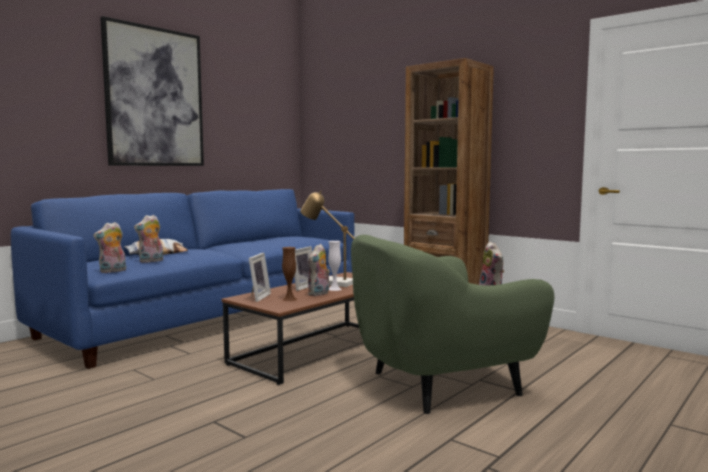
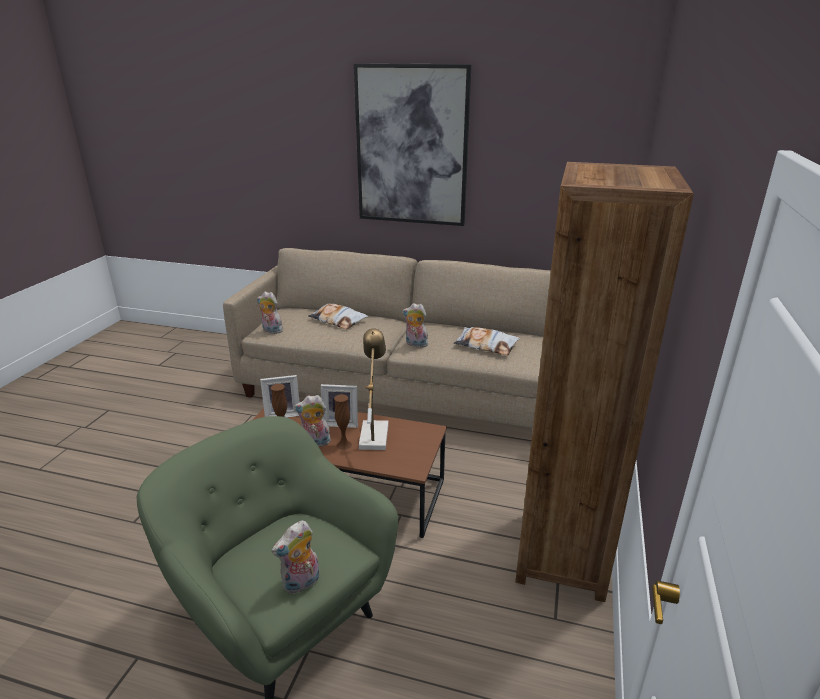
camera: 65 degrees right, 20 degrees up
(151, 261) = (305, 331): plush toy -> plush toy (415, 344)
(210, 316) = (407, 389): blue sofa -> beige sofa
(285, 240) = (486, 345): none -> pillow
(334, 289) = (344, 445): white vase -> brown vase

